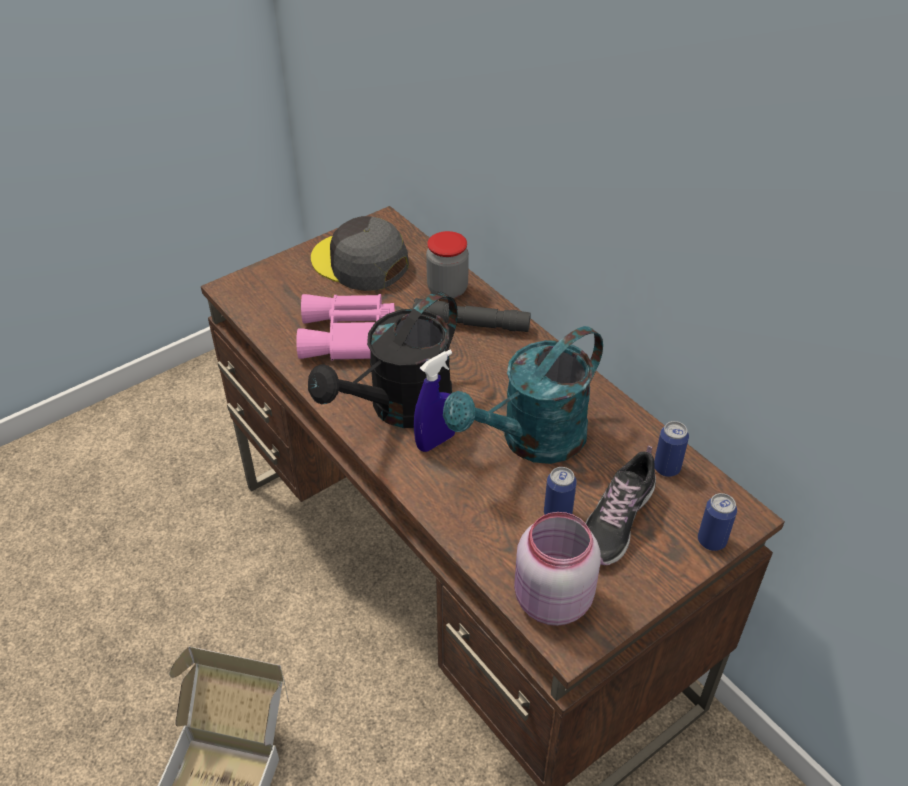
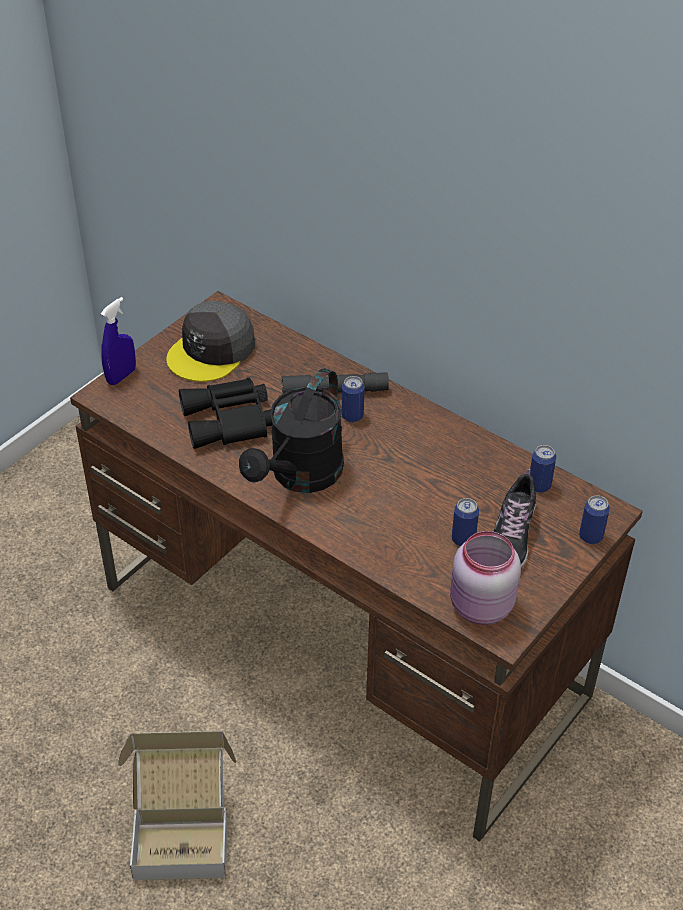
camera: 15 degrees left, 0 degrees up
(349, 337) = (230, 422): pink binoculars -> black binoculars
(360, 263) = (212, 351): grey cap -> grey cap turned 75 degrees counterclockwise
(436, 441) = (342, 498): blue spray bottle -> blue spray bottle (121, 376)
(447, 290) = (302, 363): jar -> none
(480, 353) = (352, 416): none -> can
(532, 441) = (422, 484): turquoise watering can -> none

